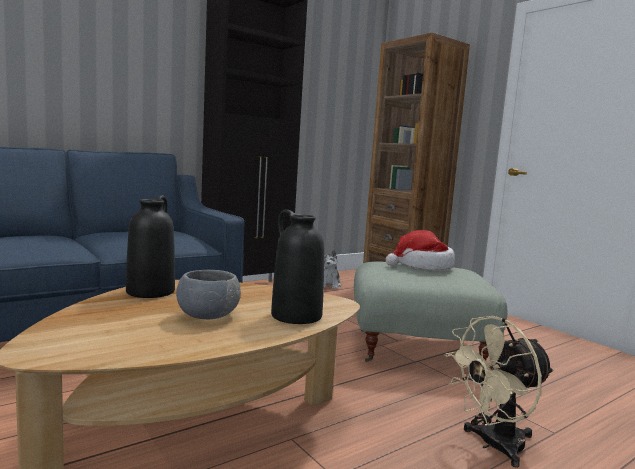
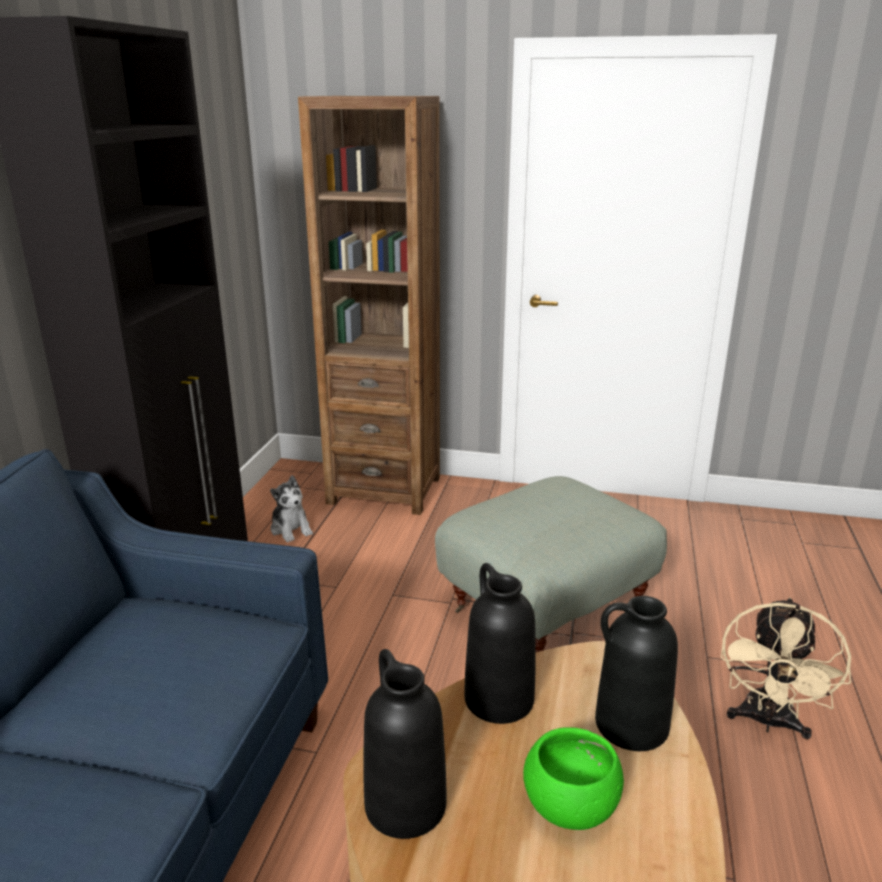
camera: 40 degrees left, 15 degrees up
(208, 316) = (570, 805): grey bowl -> green bowl
(253, 290) = (497, 698): none -> black vase
(422, 266) = (537, 504): hat -> none

